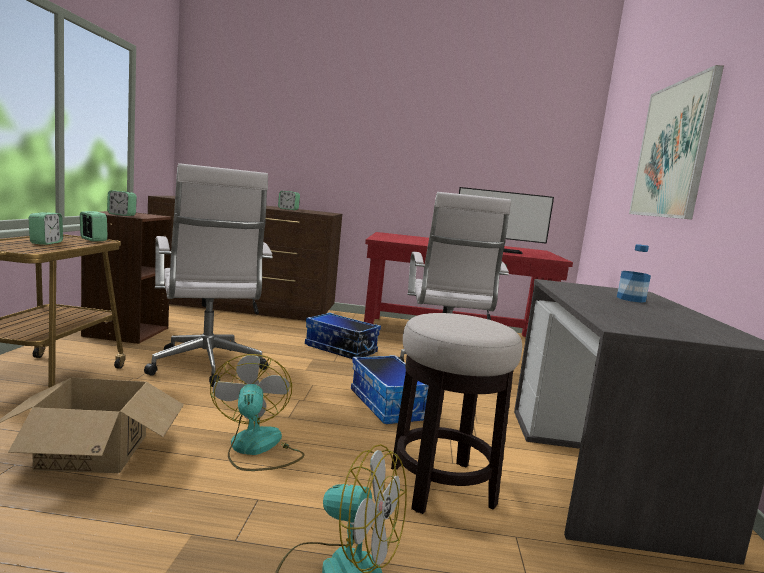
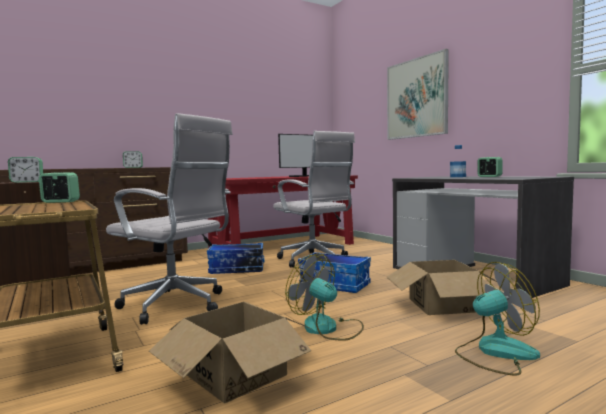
camera: 35 degrees left, 5 degrees down
(46, 243) = (38, 207): alarm clock -> alarm clock (489, 176)
(442, 486) = (441, 305): stool -> cardboard box

